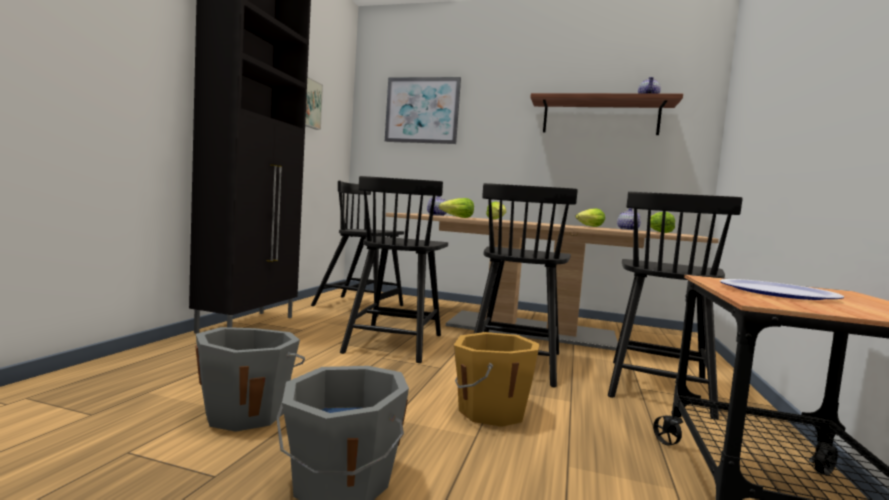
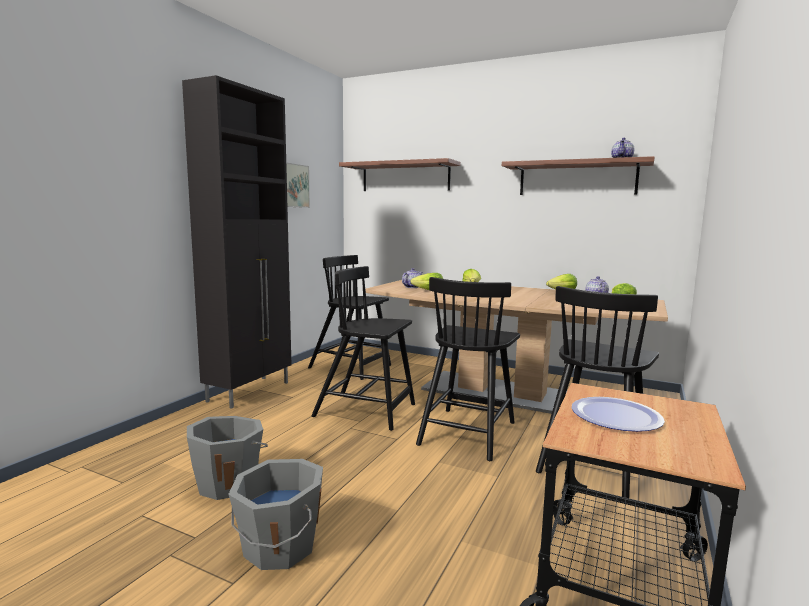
camera: 10 degrees right, 5 degrees up
(394, 343) = (367, 411): black chair -> black chair turned 90 degrees clockwise
(422, 110) = (405, 177): picture -> shelf
(489, 410) = (420, 485): orange bucket -> none

